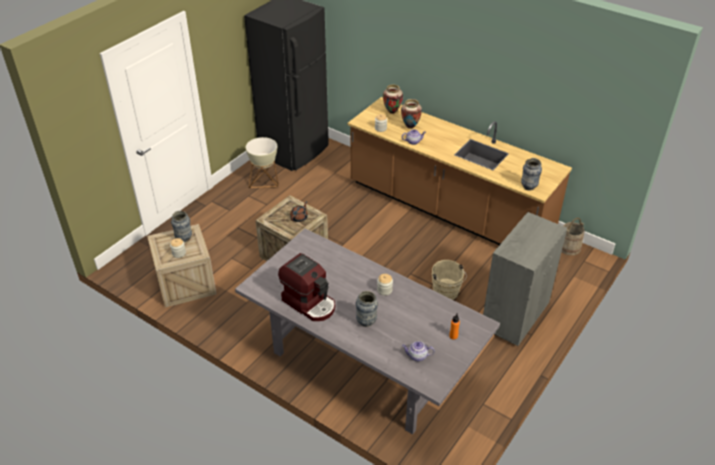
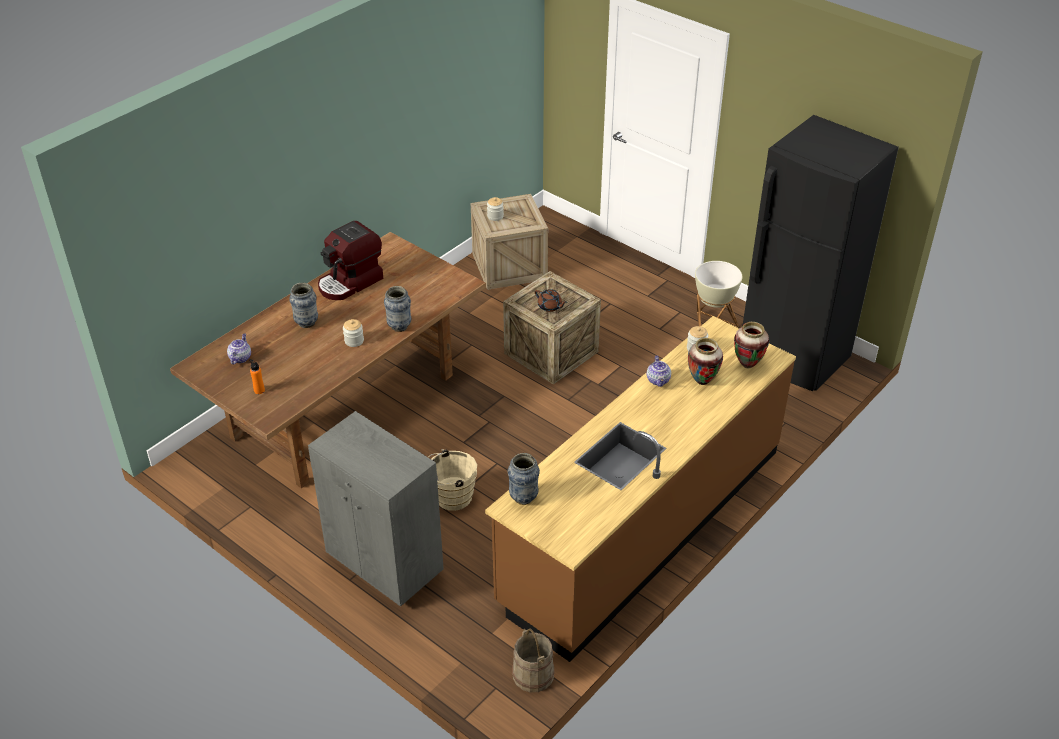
camera: 95 degrees right, 0 degrees up
(184, 238) = (521, 218): vase -> vase (399, 326)
(362, 363) = (345, 405): grey dining table -> brown dining table

